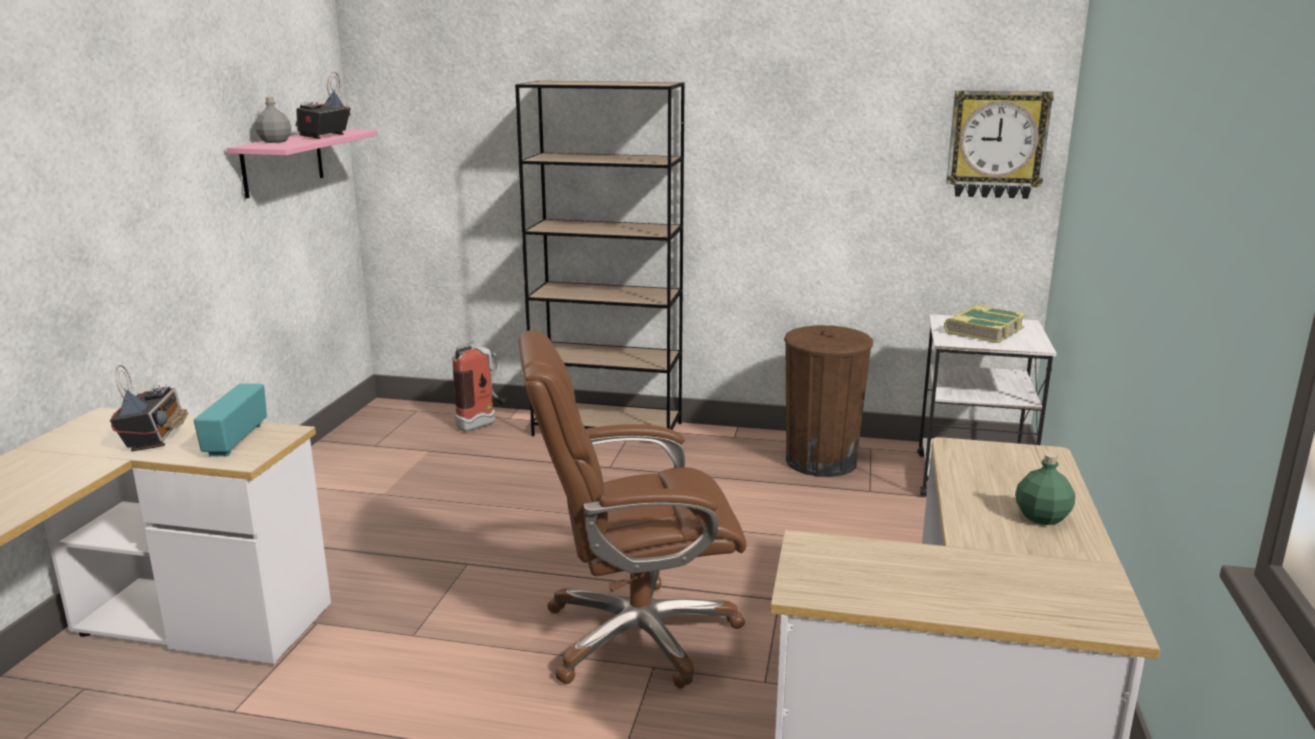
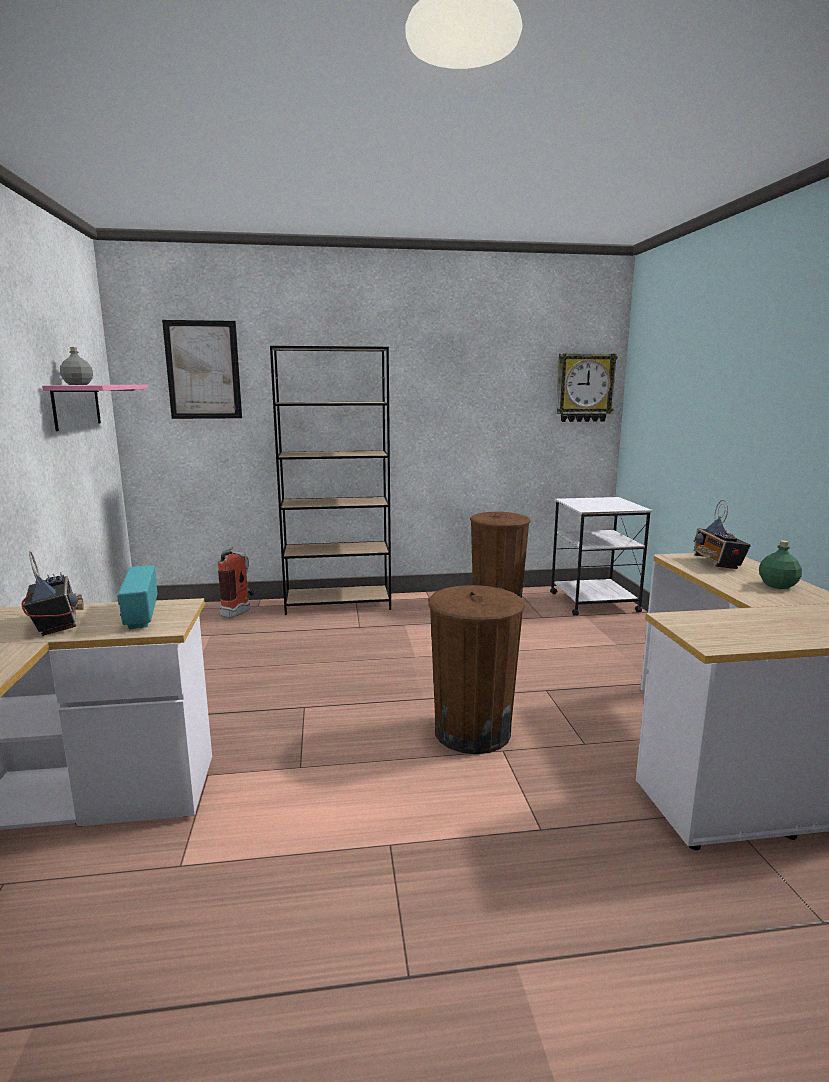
camera: 20 degrees left, 5 degrees down
(324, 136) = (113, 384): radio -> radio (717, 563)
(452, 108) = (203, 370): none -> picture
(636, 635) = (472, 732): brown office chair -> brown trash can
(983, 330) = (597, 503): book -> none

